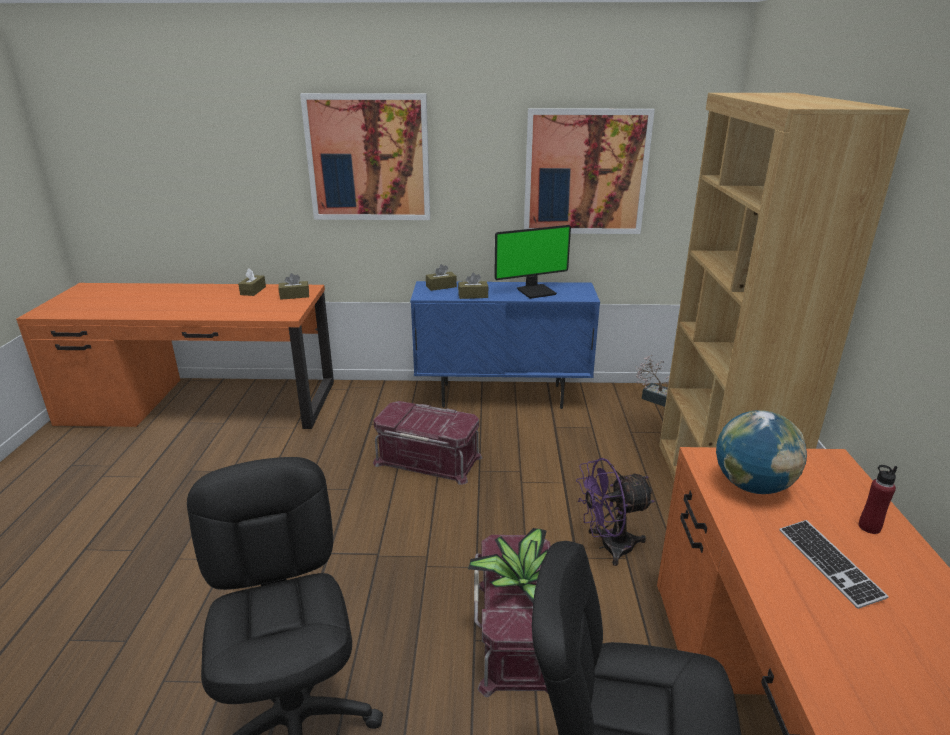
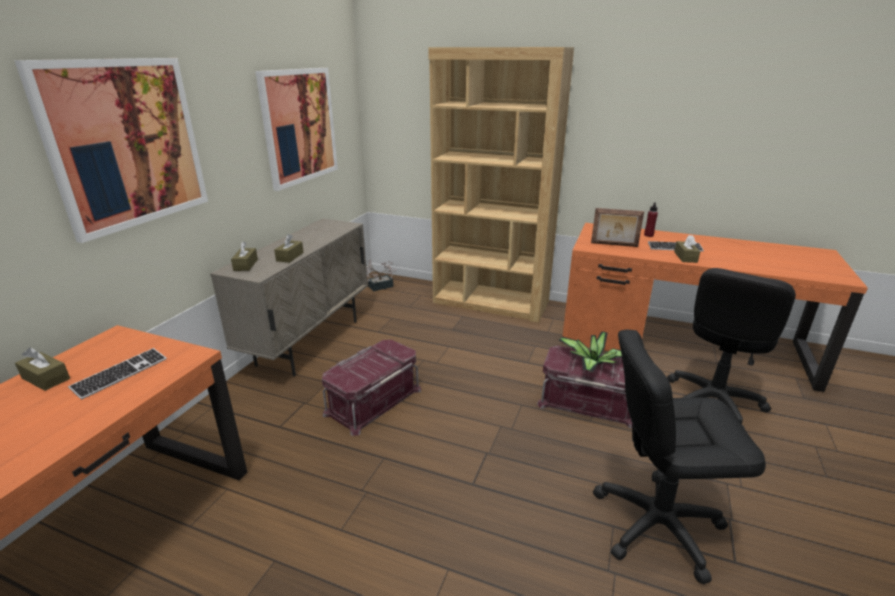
camera: 70 degrees left, 0 degrees up
(260, 305) = (120, 374): none -> keyboard
(294, 296) = (126, 347): brown tissue box -> brown tissue box (685, 257)
(502, 396) = (309, 342): blue cabinet -> beige cabinet
(536, 291) = (314, 236): monitor -> none
(608, 547) = (522, 348): purple fan -> none
(752, 486) = (614, 245): globe -> picture frame

